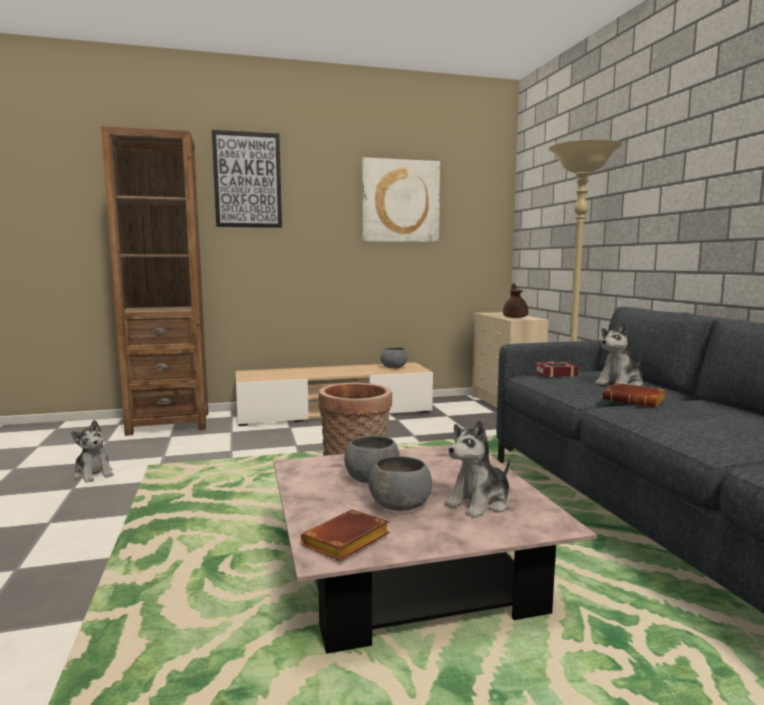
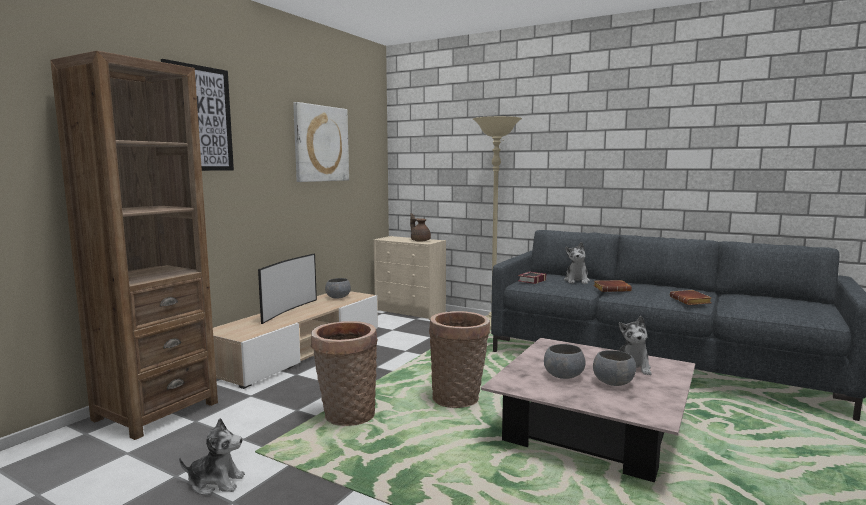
camera: 45 degrees left, 0 degrees up
(247, 466) = (346, 415): none -> basket
(327, 369) = (287, 310): none -> television
(346, 543) = (648, 409): brown book -> brown book (691, 301)

